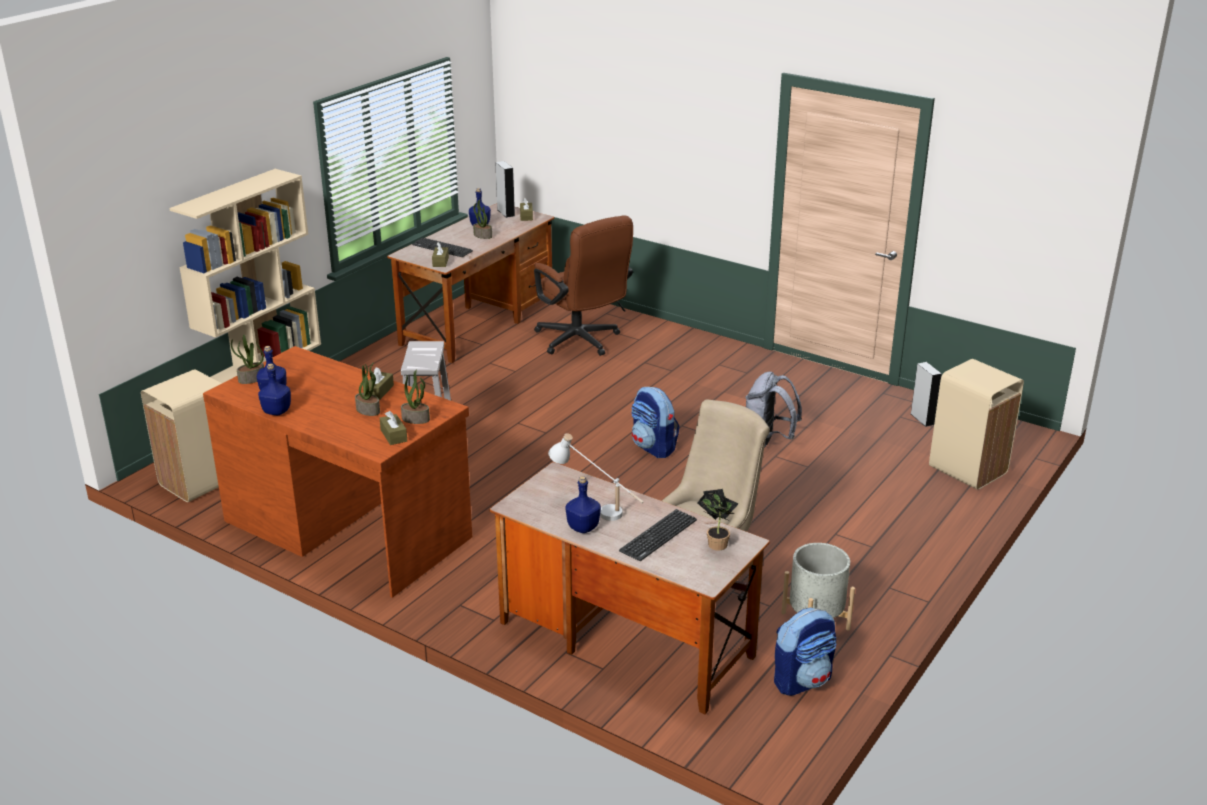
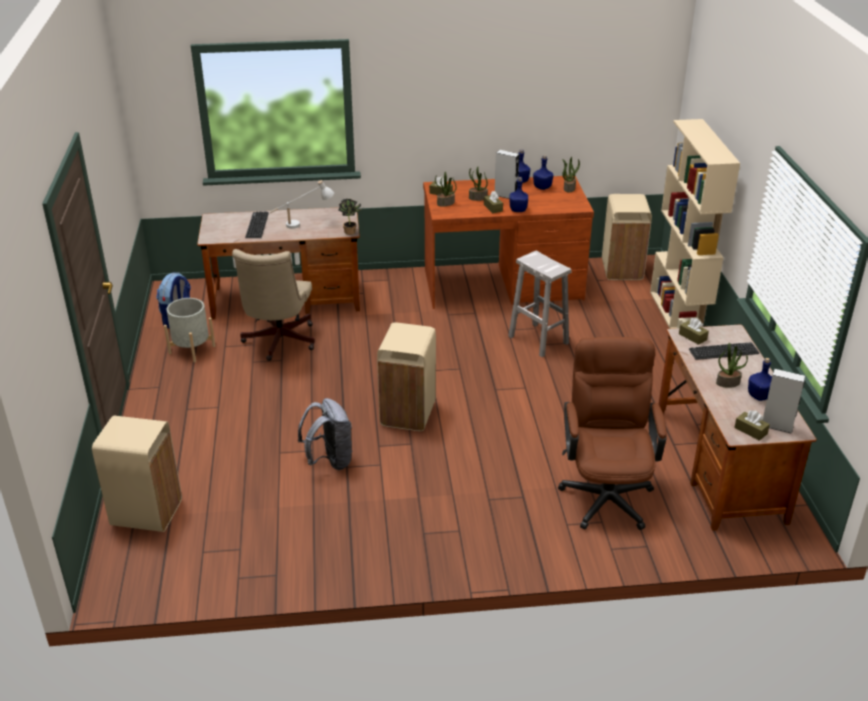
camera: 140 degrees right, 5 degrees up
(582, 342) = (606, 492): brown office chair -> brown office chair turned 75 degrees clockwise
(583, 527) = (299, 216): blue bottle -> blue bottle (518, 210)
(653, 447) = (407, 414): backpack -> beige trash can
(715, 543) = (224, 233): potted plant -> potted plant (351, 232)
(922, 419) = (217, 557): grey speaker -> grey speaker (505, 196)

